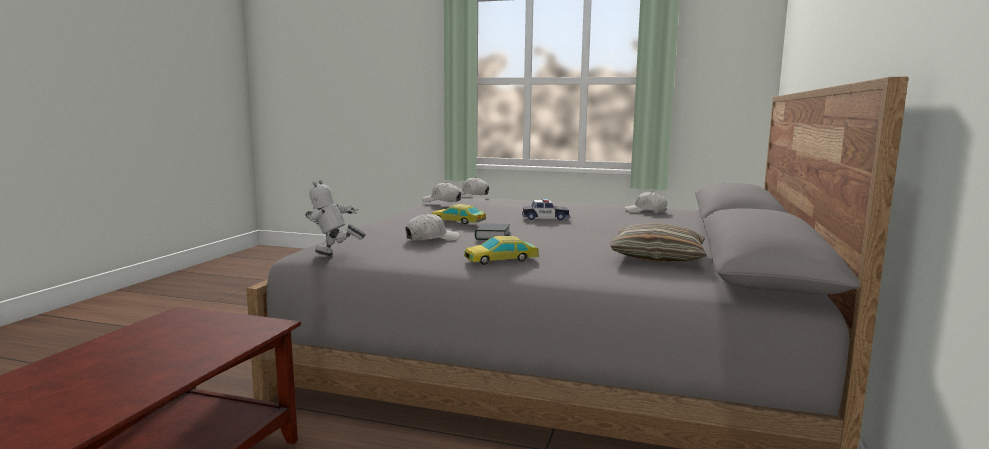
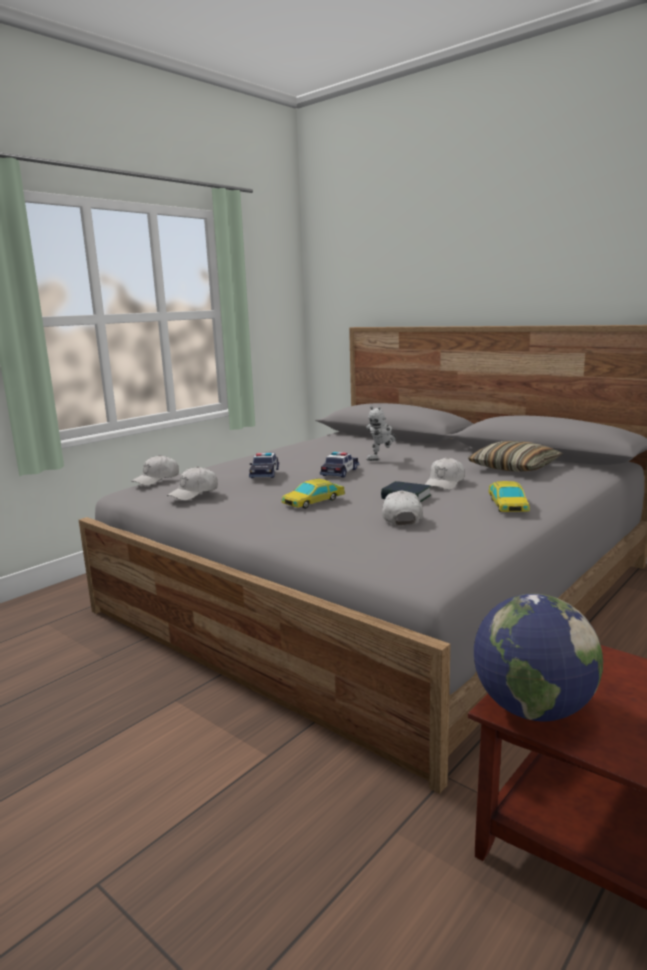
camera: 65 degrees left, 5 degrees up
(176, 318) = (532, 709): none -> globe
(334, 257) = (465, 562): toy robot -> toy robot (382, 459)
(506, 204) = (264, 473): none -> toy car
(645, 211) = (329, 445): white cap -> white cap (444, 483)

